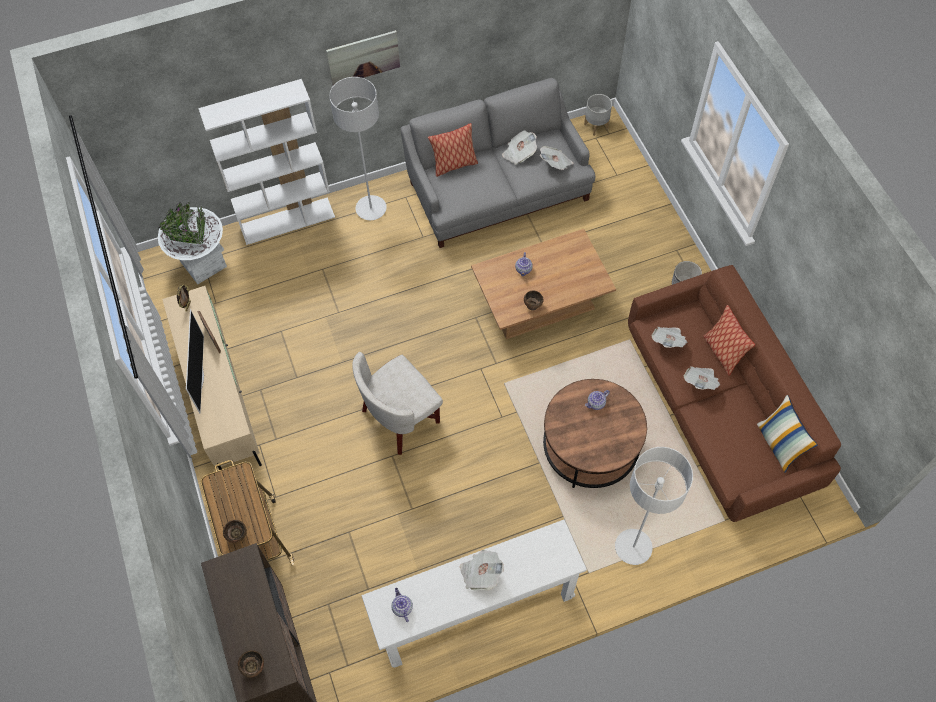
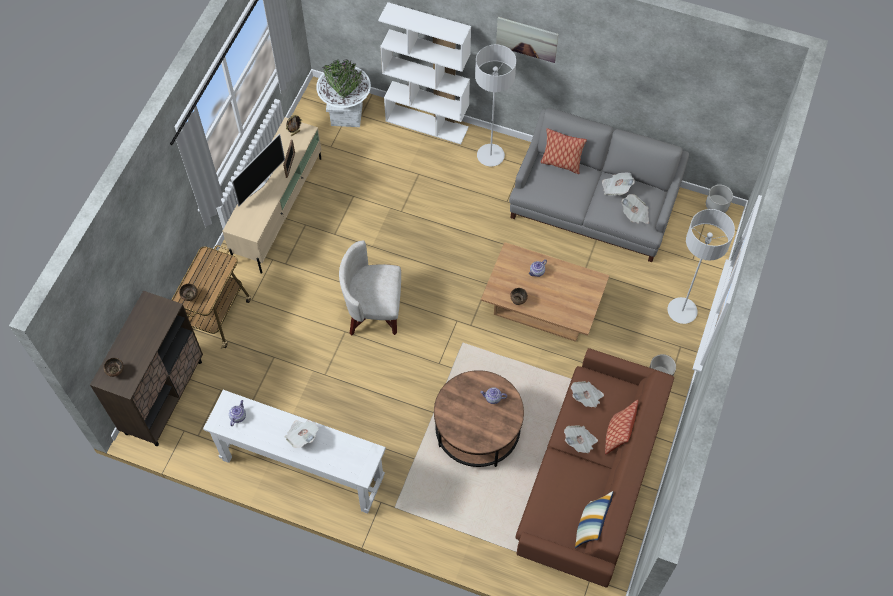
camera: 40 degrees right, 0 degrees up
(633, 547) = (439, 516): grey floor lamp -> grey floor lamp (682, 311)

